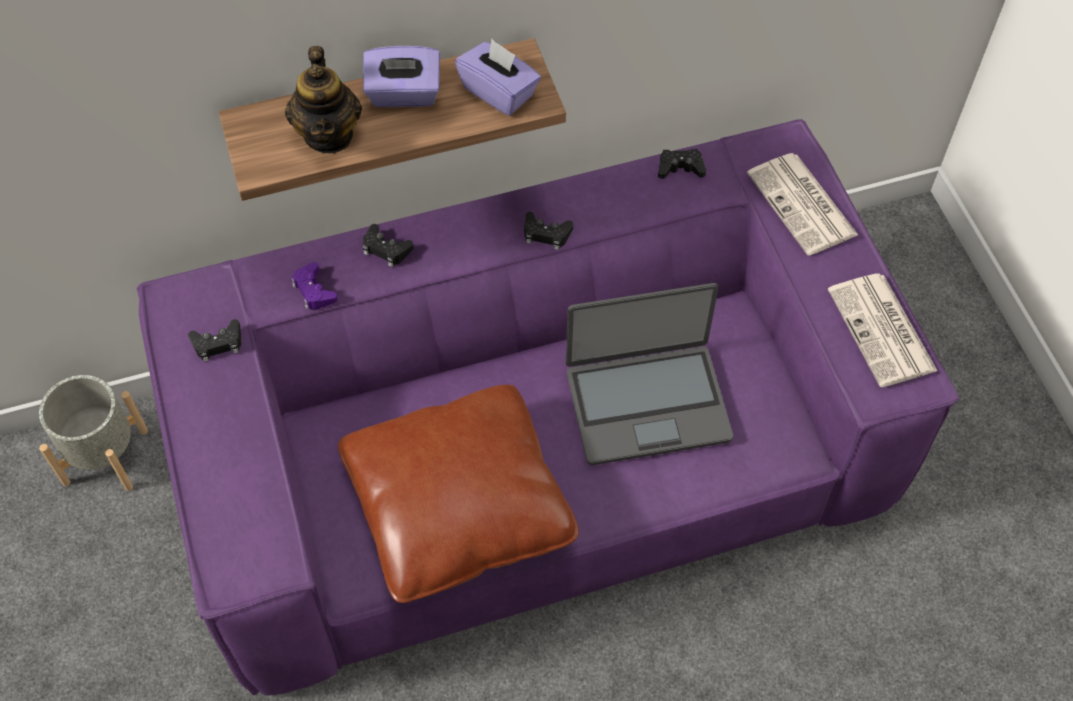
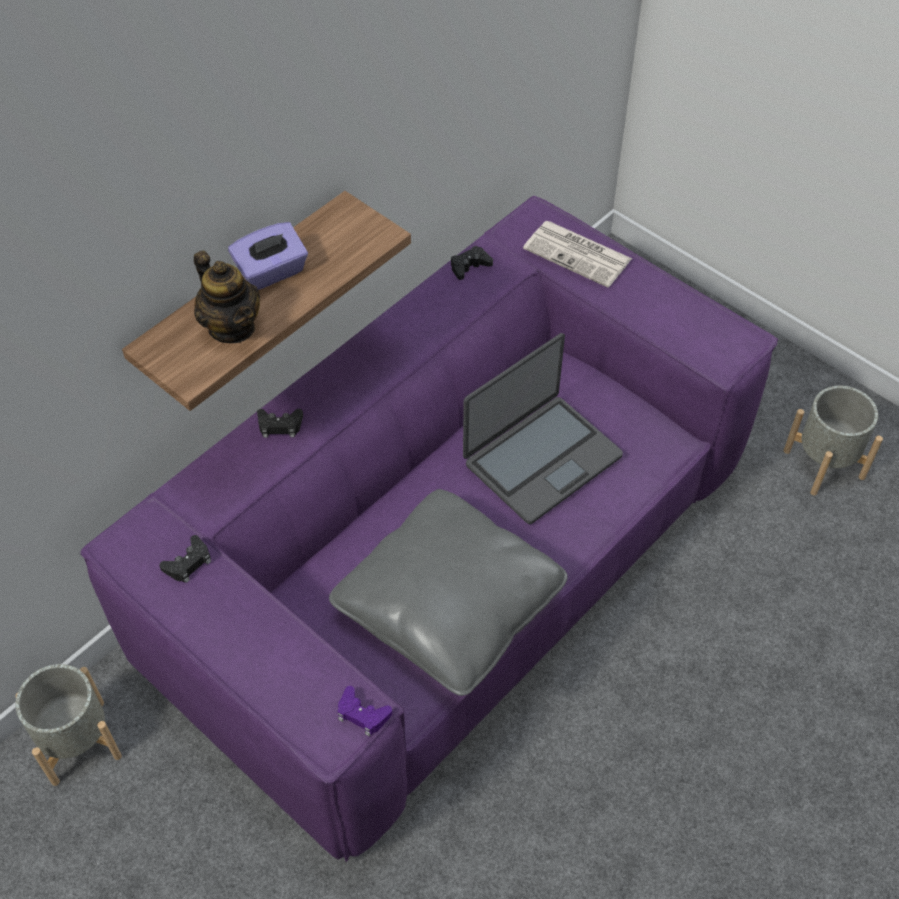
camera: 30 degrees left, 5 degrees down
(314, 290) = (242, 484): purple game controller -> purple game controller (362, 714)
(458, 506) = (450, 606): brown pillow -> grey pillow
(499, 92) = (347, 240): purple tissue box -> none
(546, 234) = (401, 358): black game controller -> none
(883, 331) = (696, 317): newspaper -> none
(997, 555) = (823, 463): none -> grey planter

